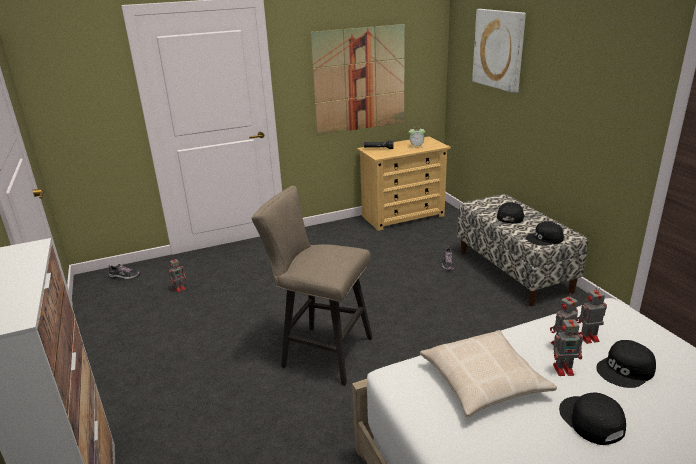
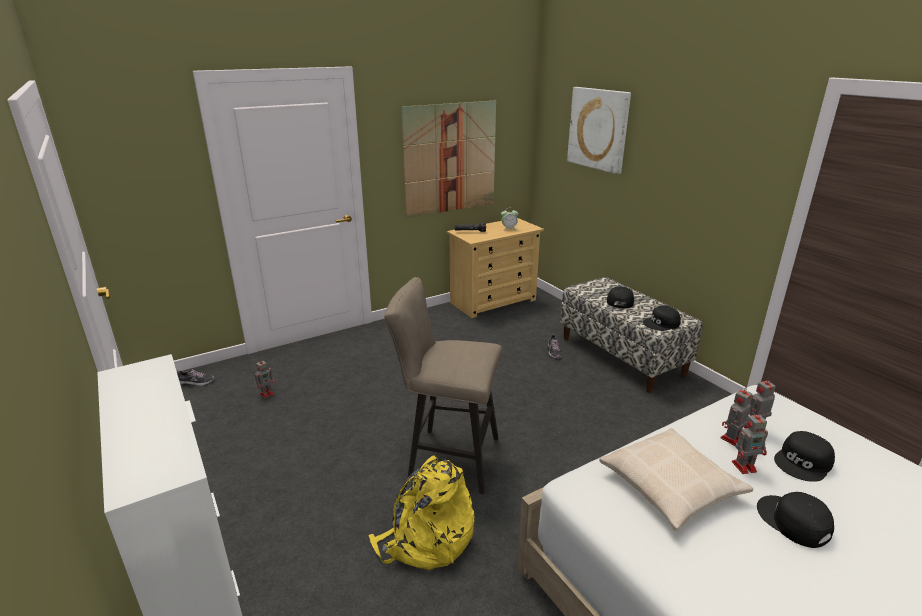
camera: 10 degrees left, 0 degrees up
(283, 419) = (426, 539): none -> yellow backpack

